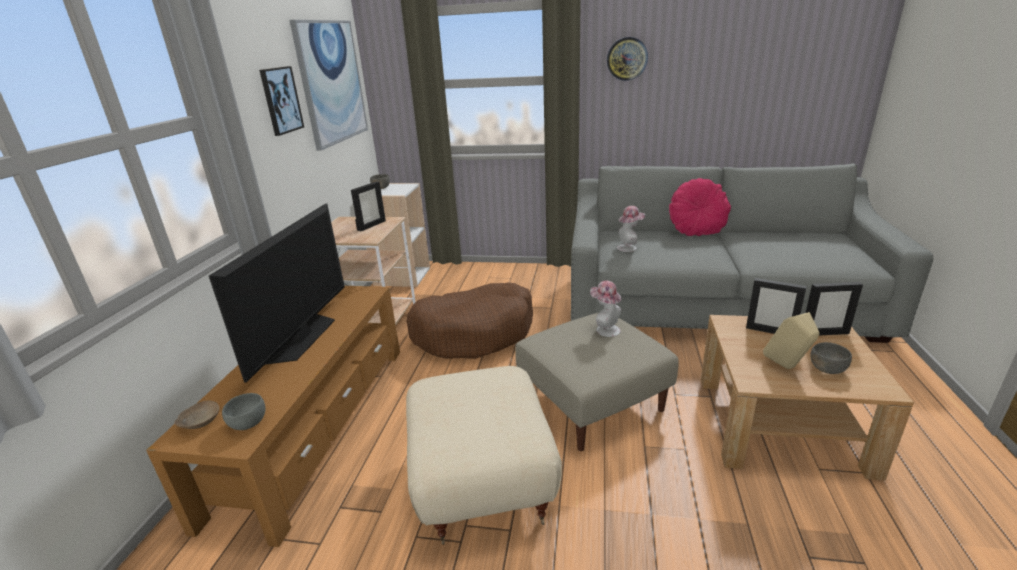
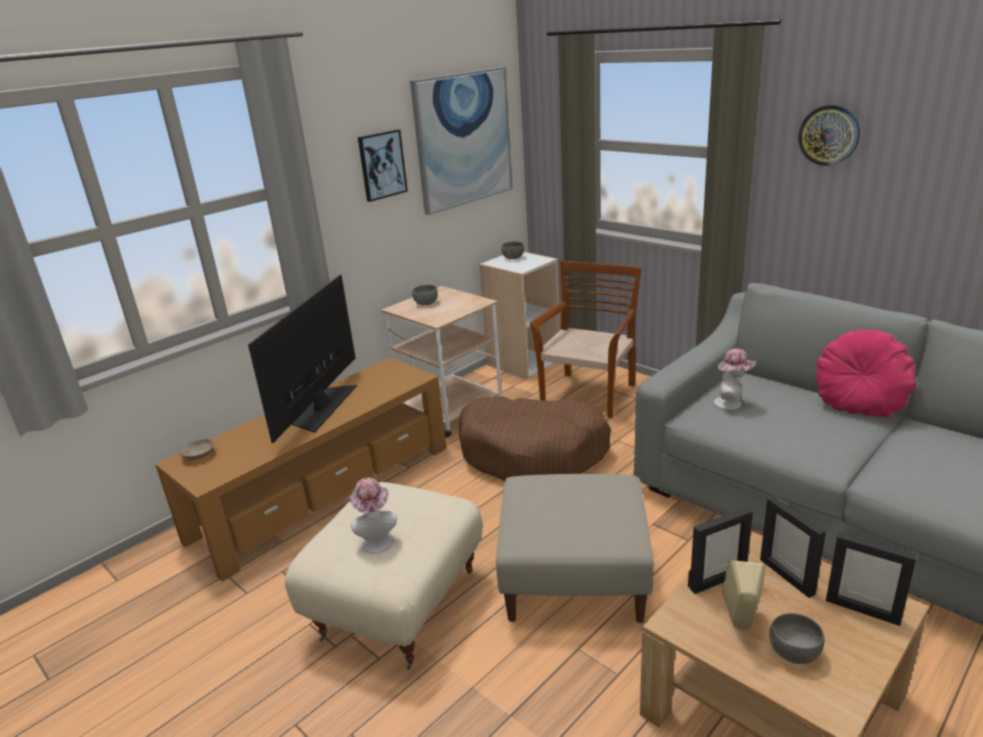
camera: 35 degrees right, 0 degrees up
(248, 423) = (222, 468): grey bowl -> grey bowl (425, 303)
(302, 338) = (322, 407): television -> television turned 150 degrees clockwise
(371, 225) = (455, 304): picture frame -> picture frame (717, 580)
(474, 284) = (588, 394): none -> brown armchair
(605, 329) = (603, 497): hat -> hat (376, 540)

